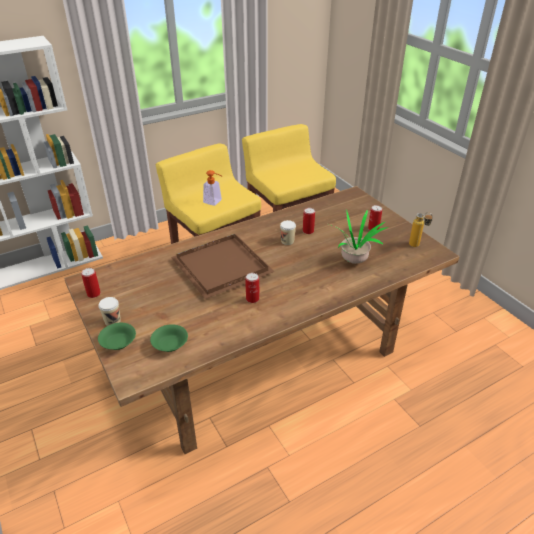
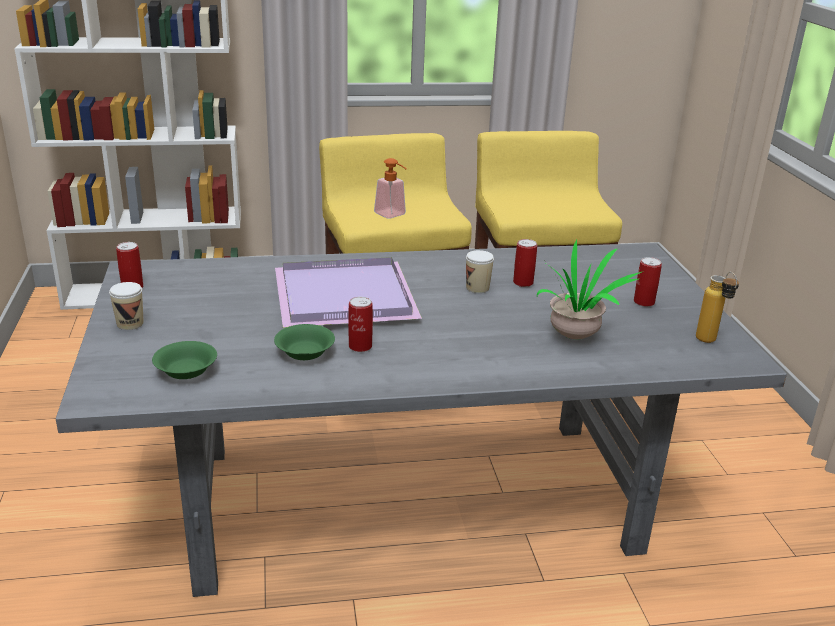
camera: 20 degrees right, 10 degrees down
(119, 342) = (116, 350): green bowl -> green bowl (305, 353)
(221, 268) = (342, 299): brown tray -> purple tray
(266, 360) = (407, 501): brown dining table -> grey dining table

